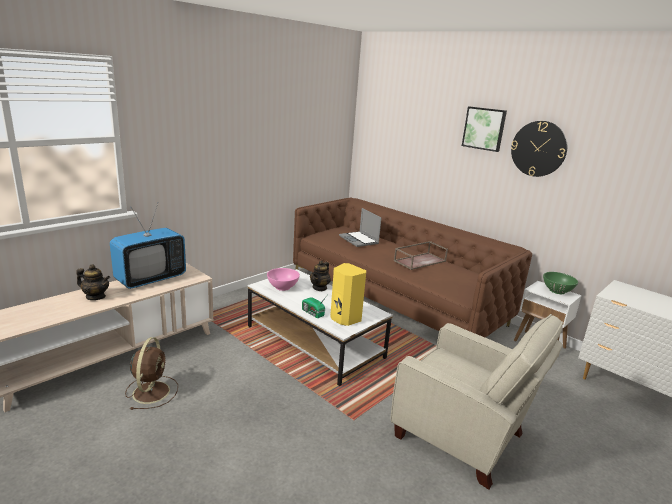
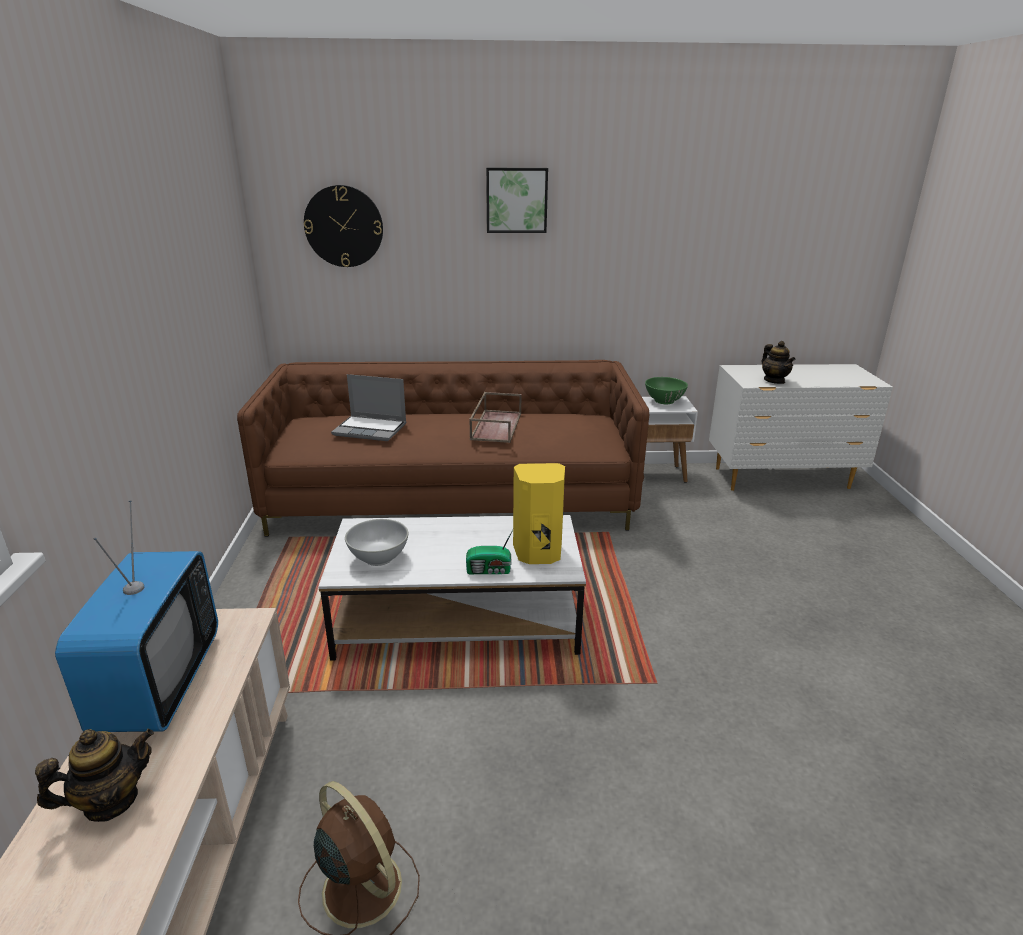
camera: 45 degrees left, 5 degrees up
(282, 287) = (379, 558): pink bowl -> white bowl
(320, 288) = (428, 529): teapot -> teapot (774, 381)
(463, 437) = (755, 618): beige armchair -> none
(538, 149) = (603, 218): wall clock -> wall clock (344, 226)

